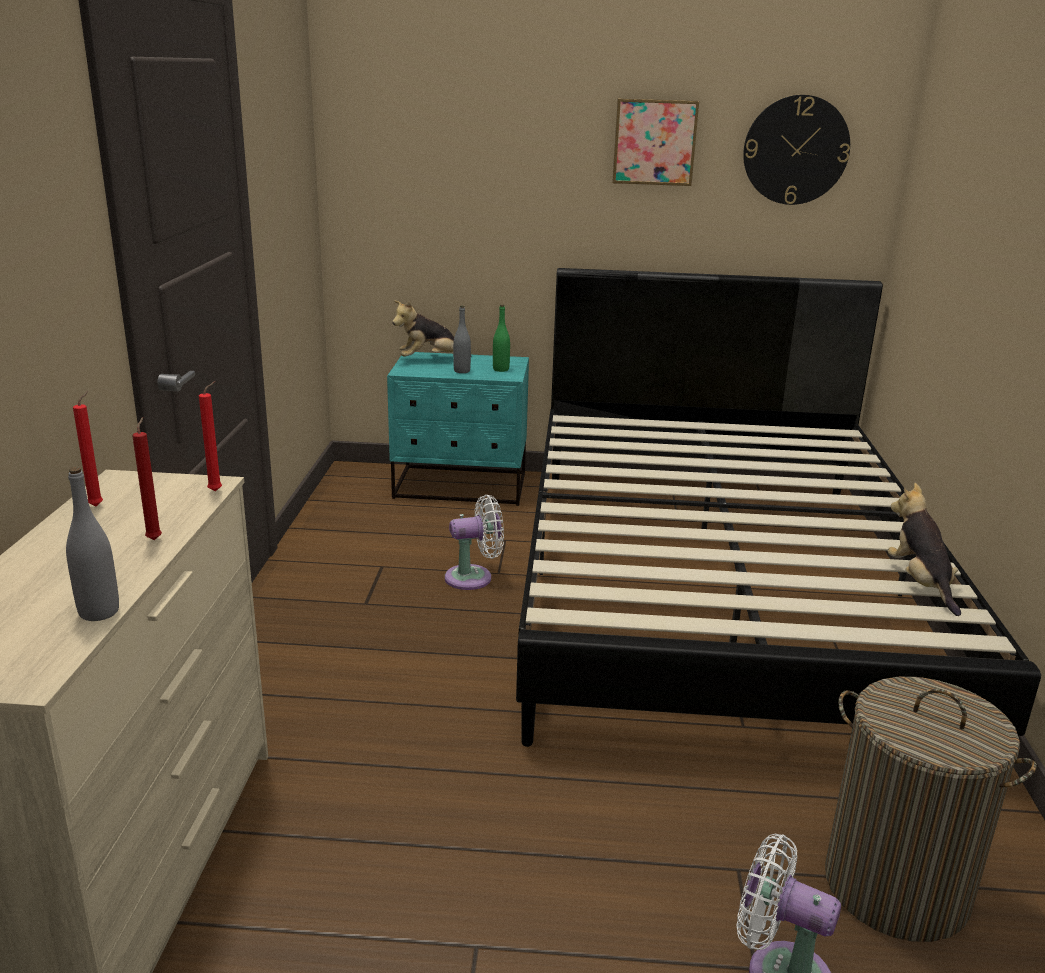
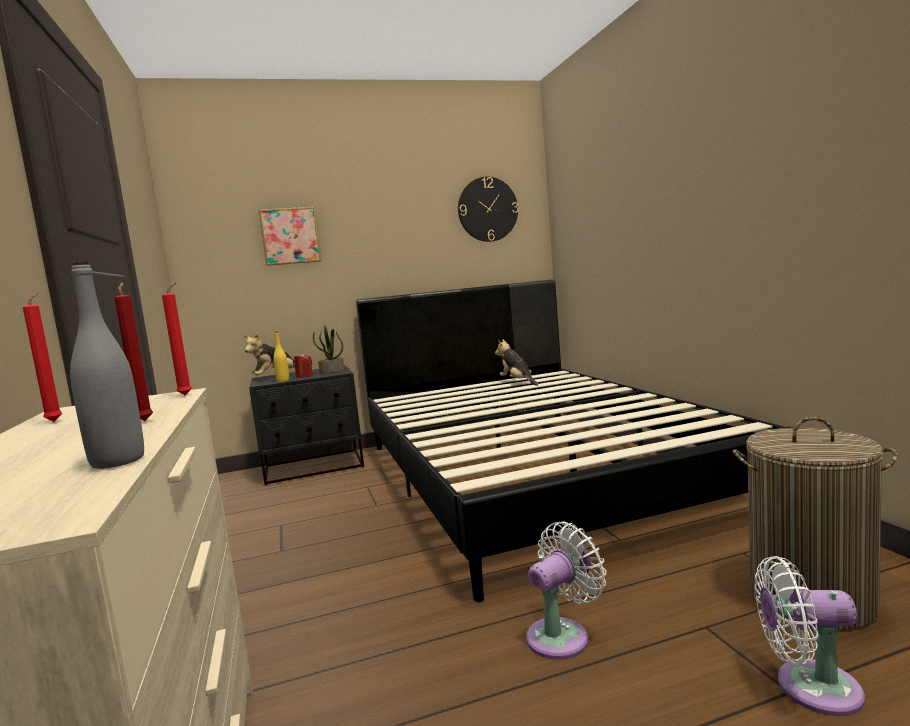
camera: 20 degrees left, 15 degrees down
(431, 374) = (283, 381): none -> yellow bottle
(461, 487) = (314, 467): turquoise nightstand -> black nightstand
(462, 371) = (304, 376): grey bottle -> red candle
(473, 577) = (359, 512): white fan -> white fan (562, 635)
(501, 369) = (332, 371): green bottle -> potted plant
(654, 142) = (403, 212): picture -> picture (290, 236)
(920, 583) = (681, 413): plush toy -> plush toy (517, 382)

